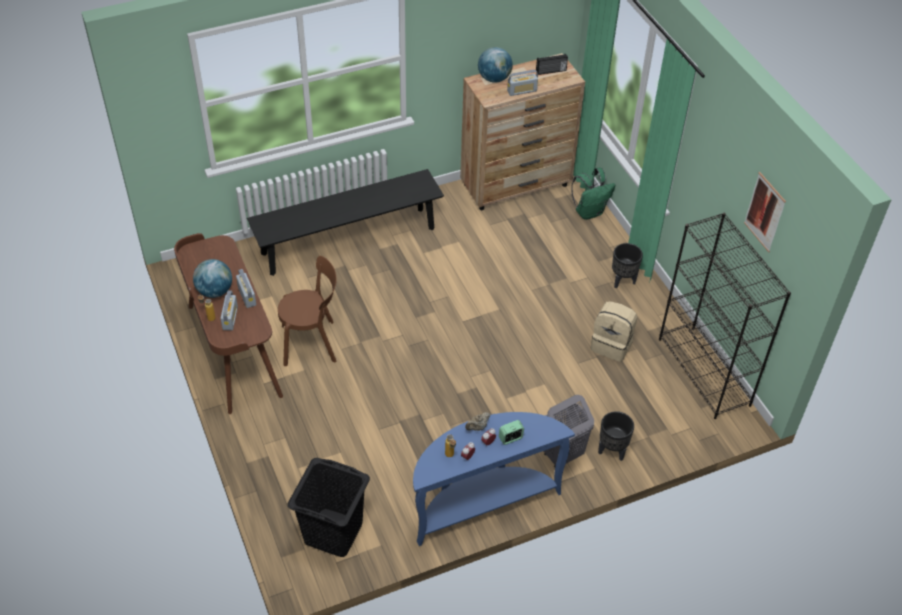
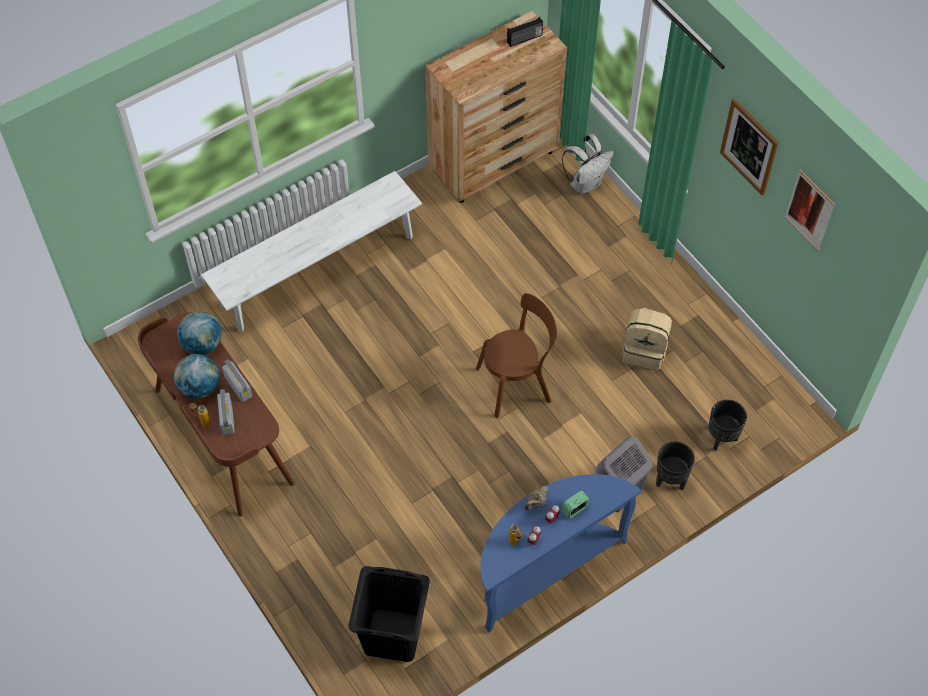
camera: 10 degrees left, 10 degrees up
(312, 343) = (310, 410): brown chair -> brown chair (517, 383)
(348, 241) = (317, 270): black bench -> white bench
(494, 78) = (461, 61): globe -> globe (202, 344)
(522, 91) = (497, 73): radio -> none
(589, 212) = (585, 183): green backpack -> white backpack
(623, 281) = (641, 267): black planter -> black planter (722, 439)
(704, 372) = (751, 365): black bookcase -> none
(720, 157) = (749, 147): none -> picture

